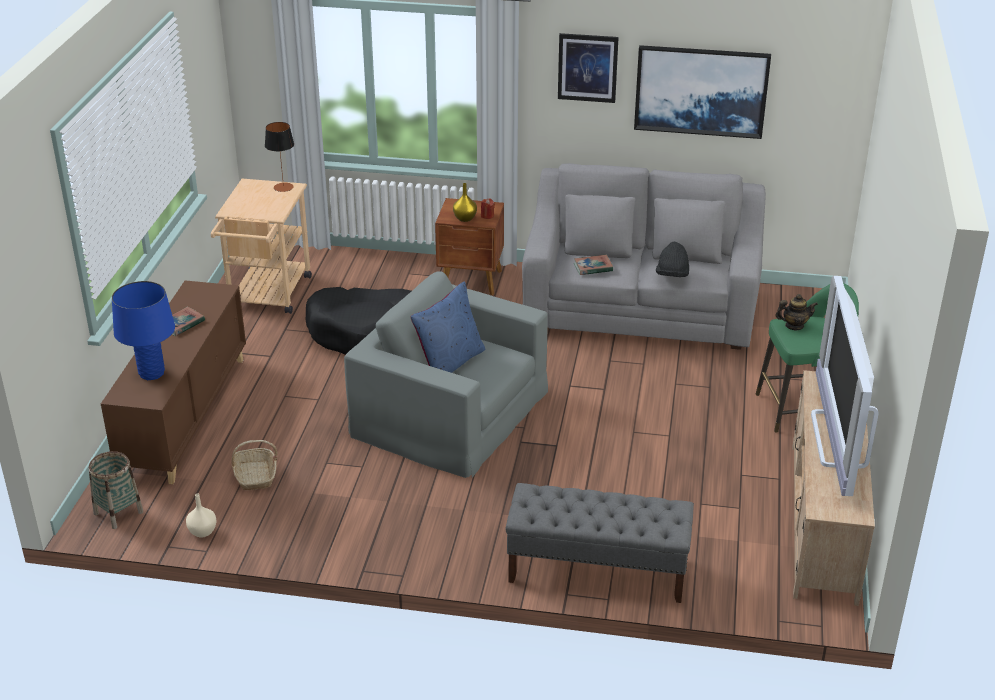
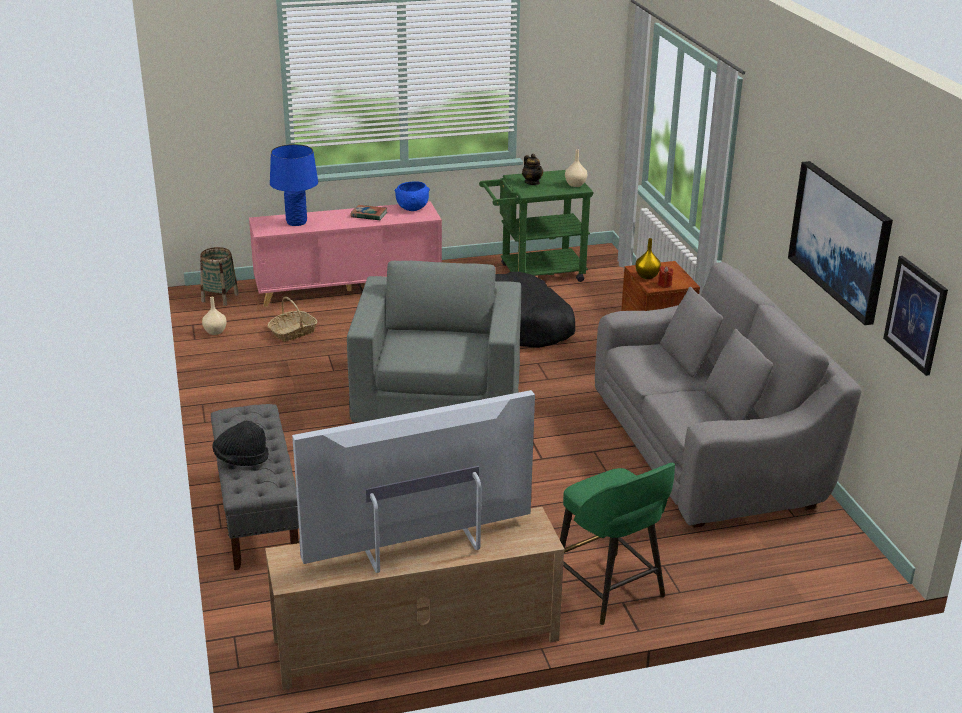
camera: 65 degrees right, 5 degrees down
(186, 415) = (349, 288): brown cabinet -> pink cabinet
(192, 294) = (412, 208): none -> blue bowl
(268, 296) = (534, 273): beige cart -> green cart
(283, 187) = (575, 185): table lamp -> beige vase
(449, 363) = (430, 336): blue pillow -> none
(587, 67) = (778, 171): picture -> picture (916, 314)
(593, 267) = (648, 361): book -> none
(672, 275) = (672, 402): black hat -> black hat (241, 459)
(794, 326) = (616, 480): teapot -> teapot (532, 182)

